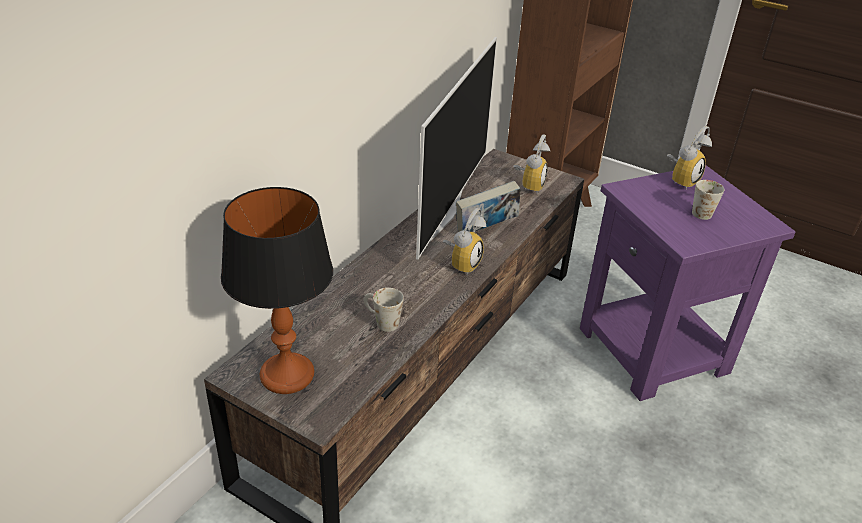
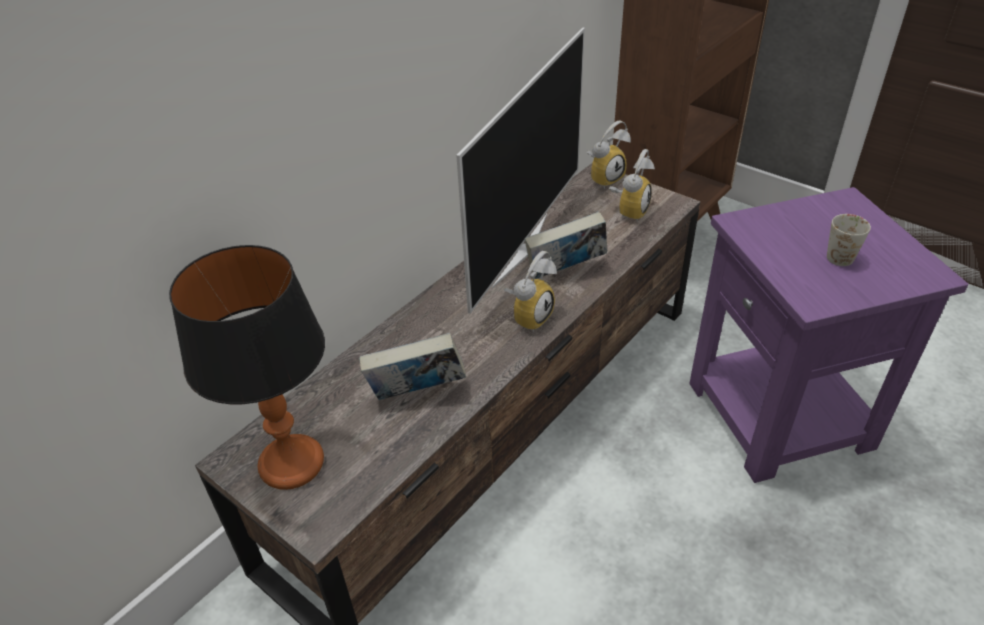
camera: 10 degrees right, 5 degrees up
(381, 322) = (417, 394): white mug -> book
(681, 180) = (818, 210): alarm clock -> alarm clock (604, 178)

